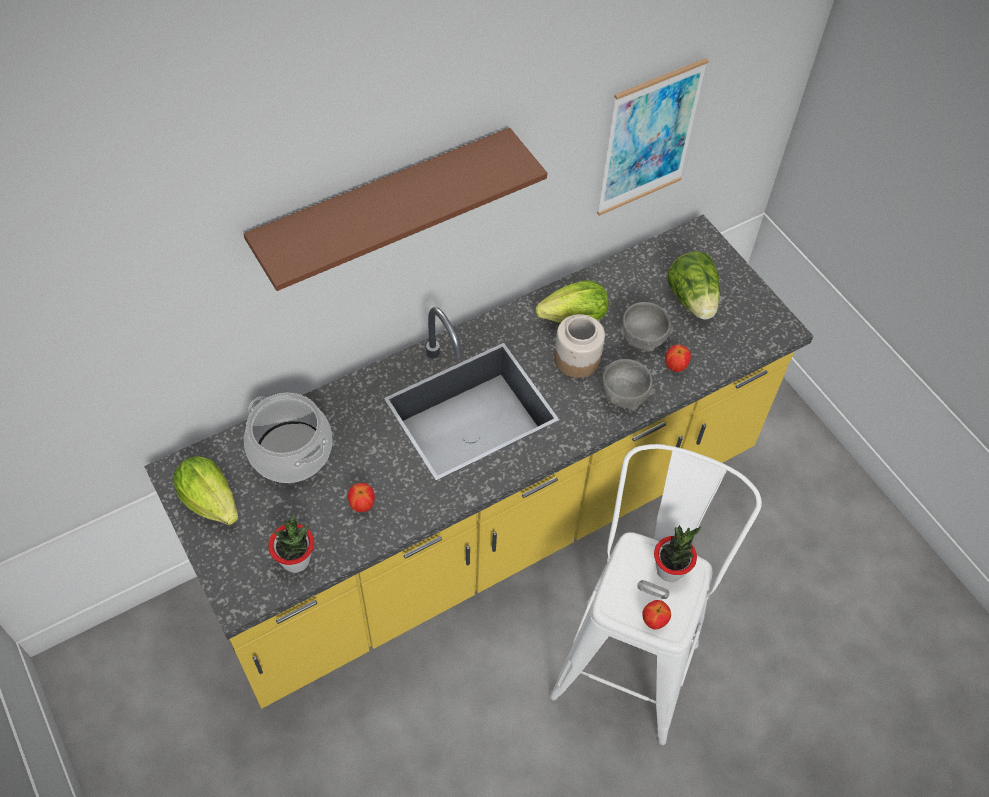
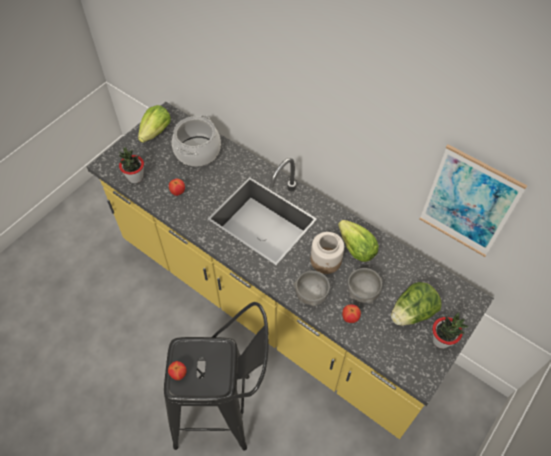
camera: 70 degrees right, 0 degrees up
(384, 208) = (290, 77): brown shelf -> none
(631, 655) = (223, 411): white stool -> black stool
(670, 570) = (217, 373): potted plant -> potted plant (441, 340)

